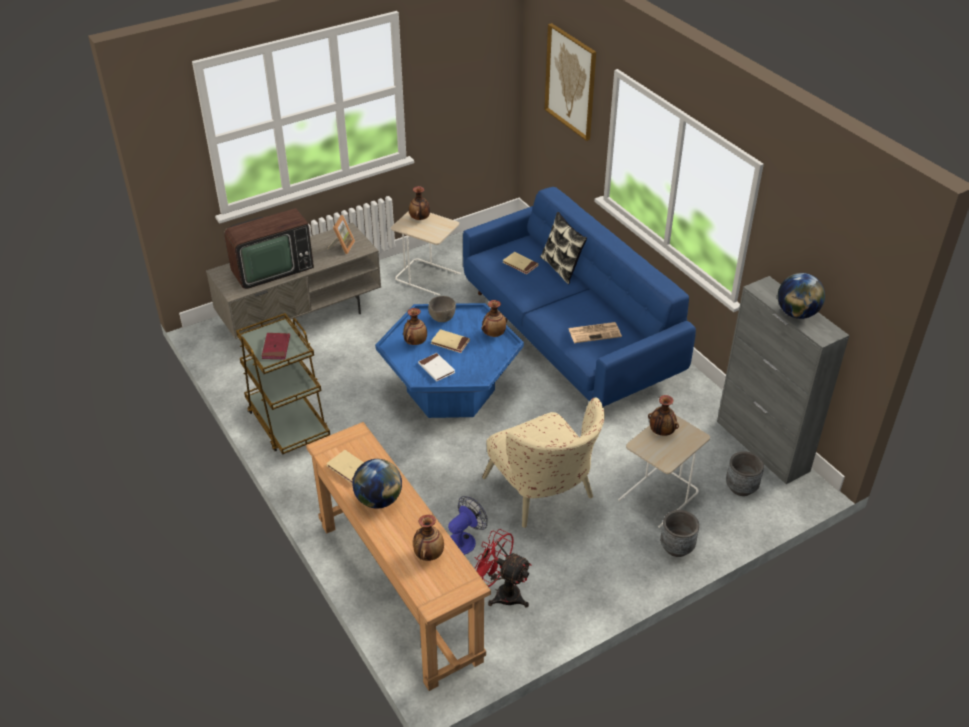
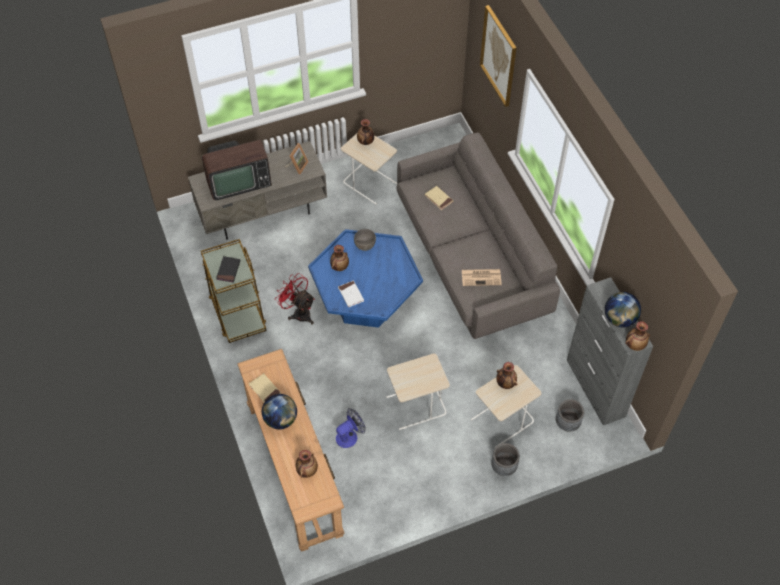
camera: 10 degrees right, 15 degrees up
(276, 348) = (228, 270): red book -> black book
(450, 342) = (366, 271): beige book -> none
(494, 334) = (402, 267): vase -> vase (635, 345)
(502, 593) = (367, 484): red fan -> red fan (299, 312)
(543, 495) = (416, 406): beige armchair -> beige side table
(561, 268) = (471, 206): pillow -> none
(567, 334) = (470, 258): blue sofa -> grey sofa

